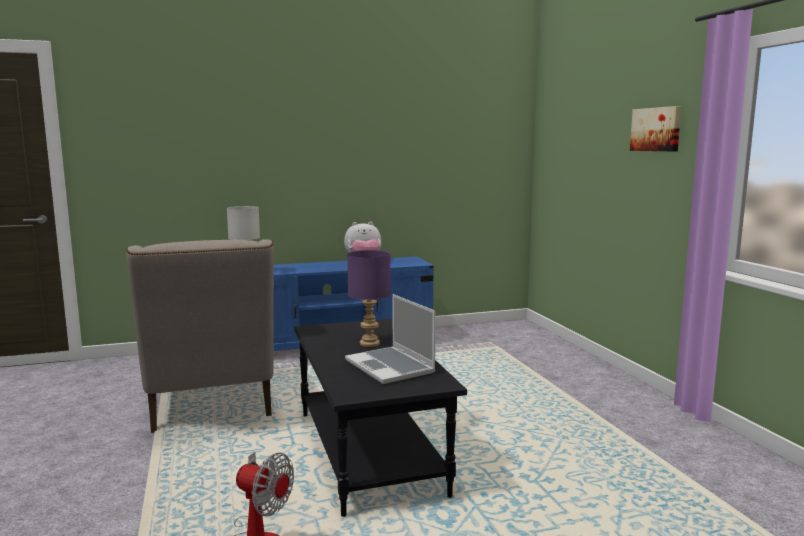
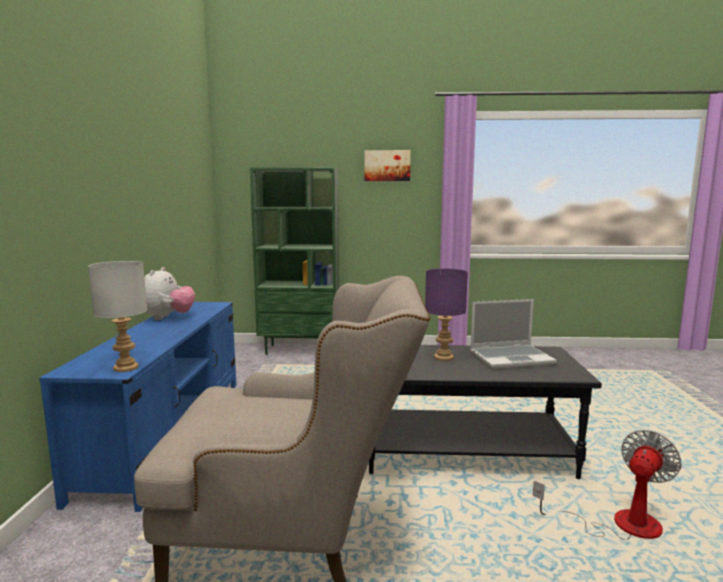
camera: 70 degrees left, 0 degrees up
(552, 347) = (300, 350): none -> green bookcase

